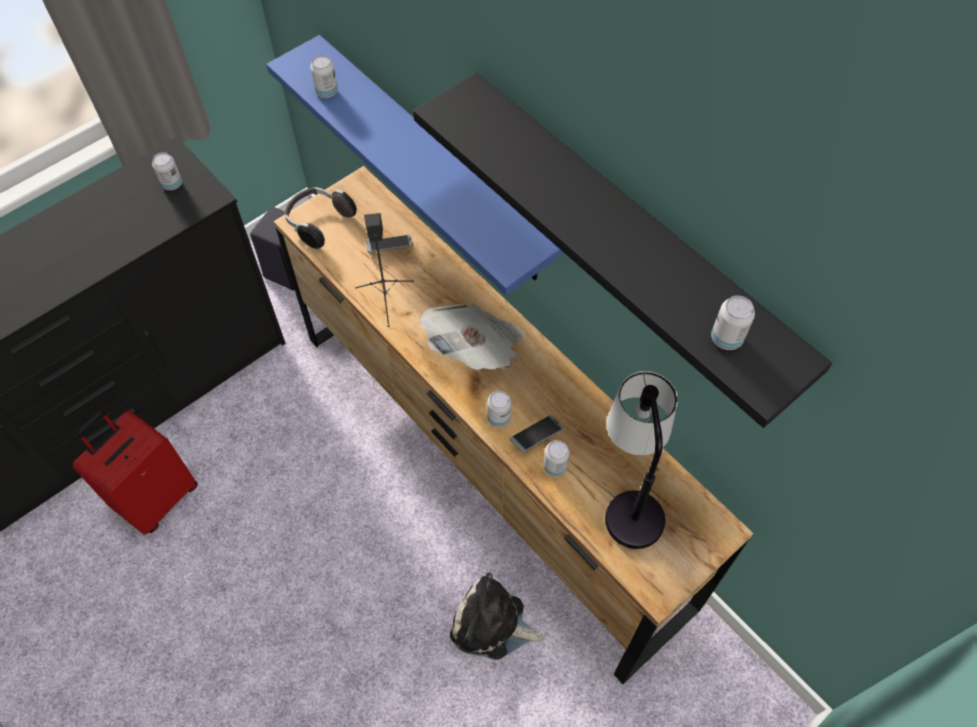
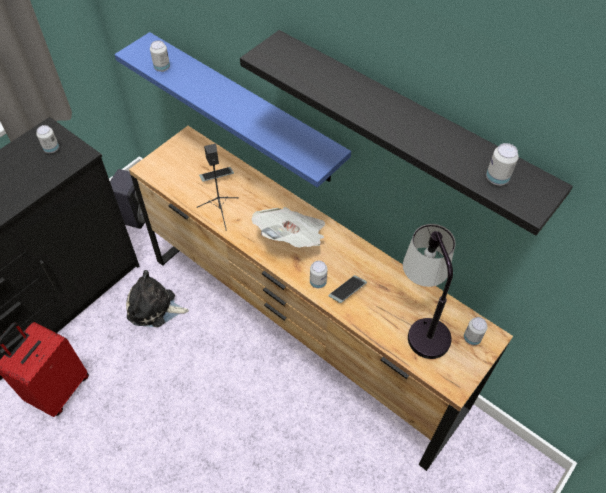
camera: 10 degrees left, 5 degrees down
(319, 223) = (162, 166): headphones -> none
(492, 624) = (324, 443): plush toy -> plush toy (154, 308)
(555, 467) = (364, 310): can -> can (472, 338)

